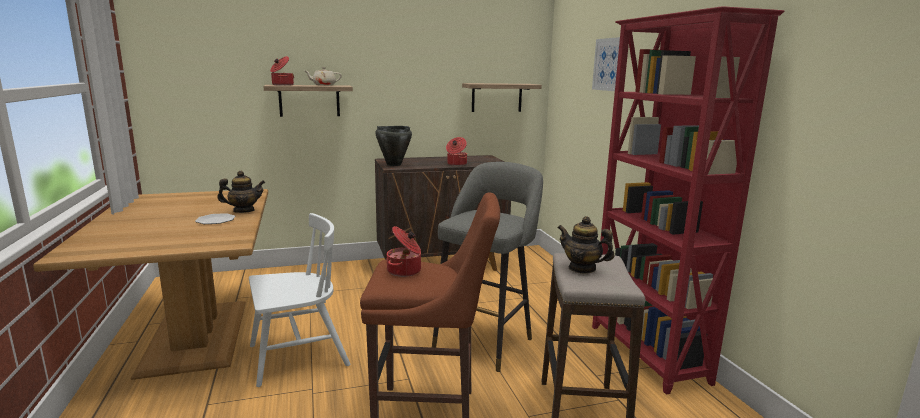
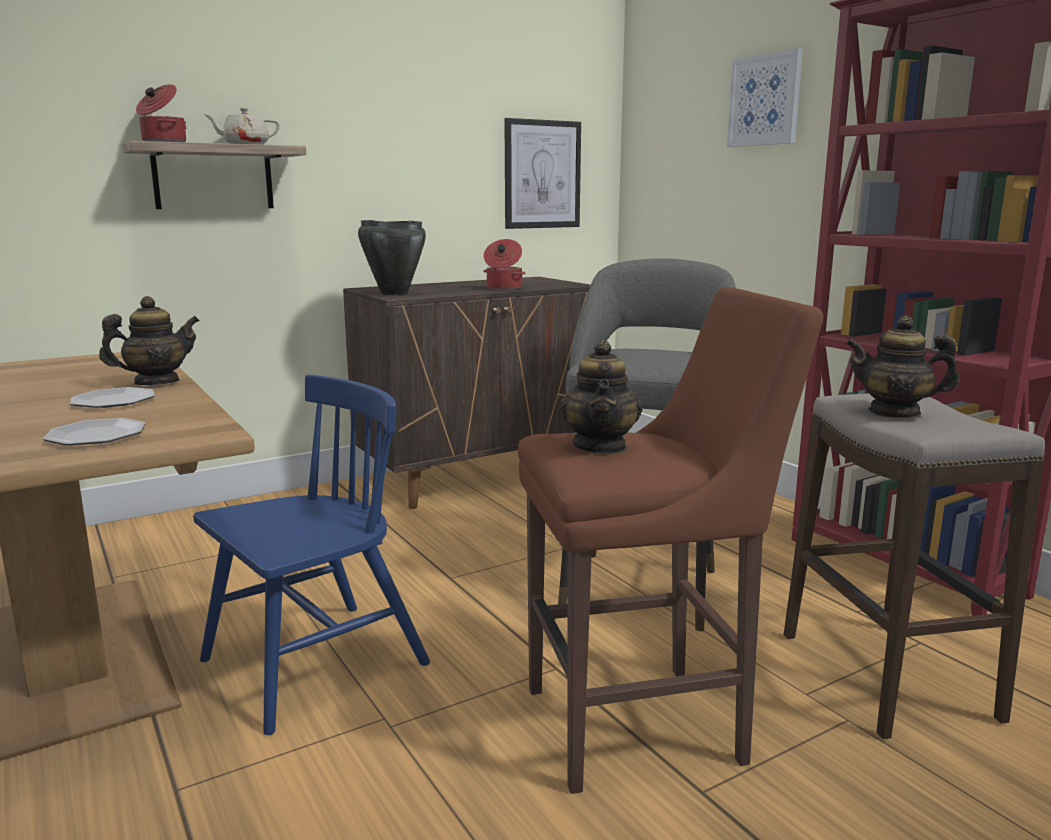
camera: 15 degrees left, 0 degrees up
(189, 240) = (95, 436): none -> plate
(298, 356) = (314, 664): white chair -> blue chair
(405, 271) = (600, 446): cooking pot -> teapot
(496, 97) = (542, 174): shelf -> picture

